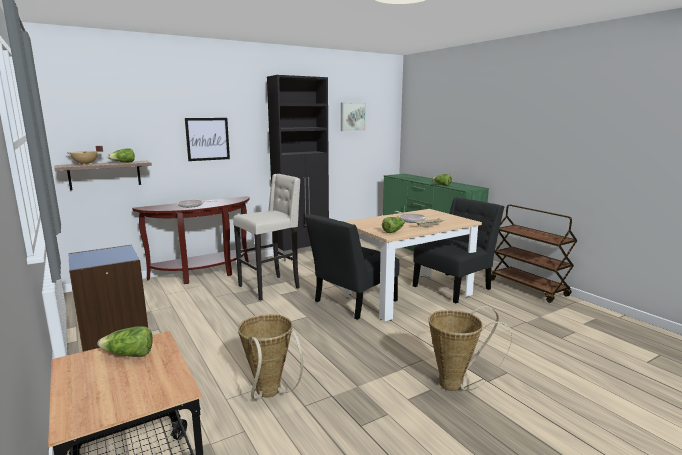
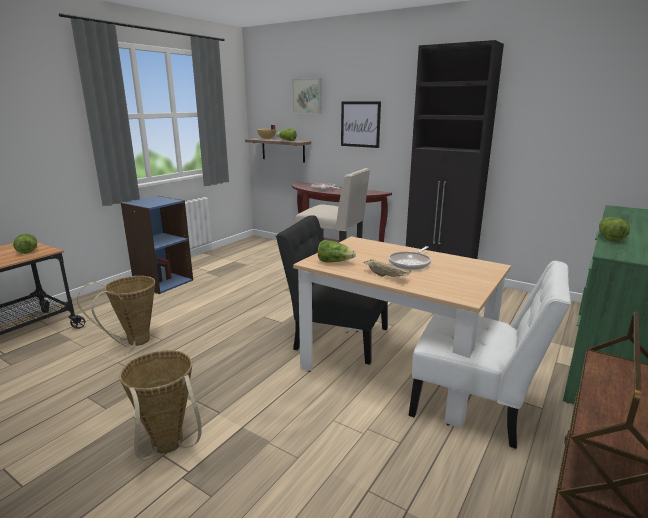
camera: 65 degrees right, 5 degrees up
(352, 116) = (566, 100): picture -> picture (307, 96)
(454, 287) = (476, 406): black chair -> white chair

